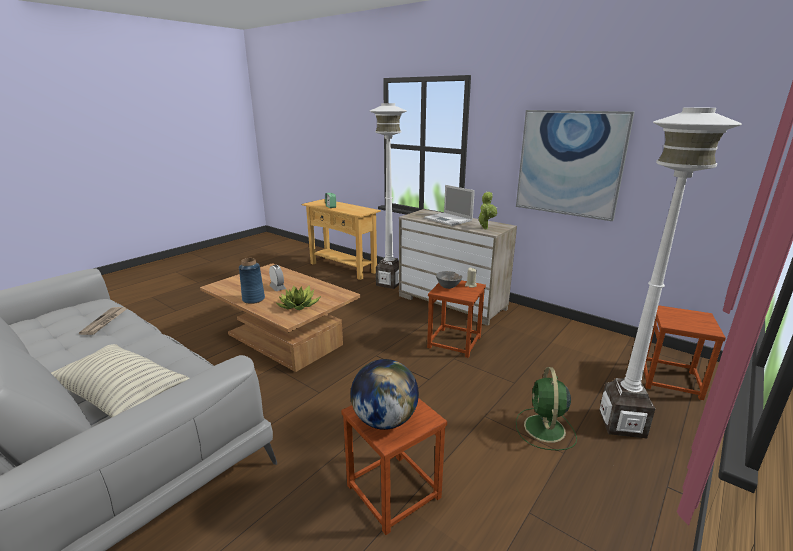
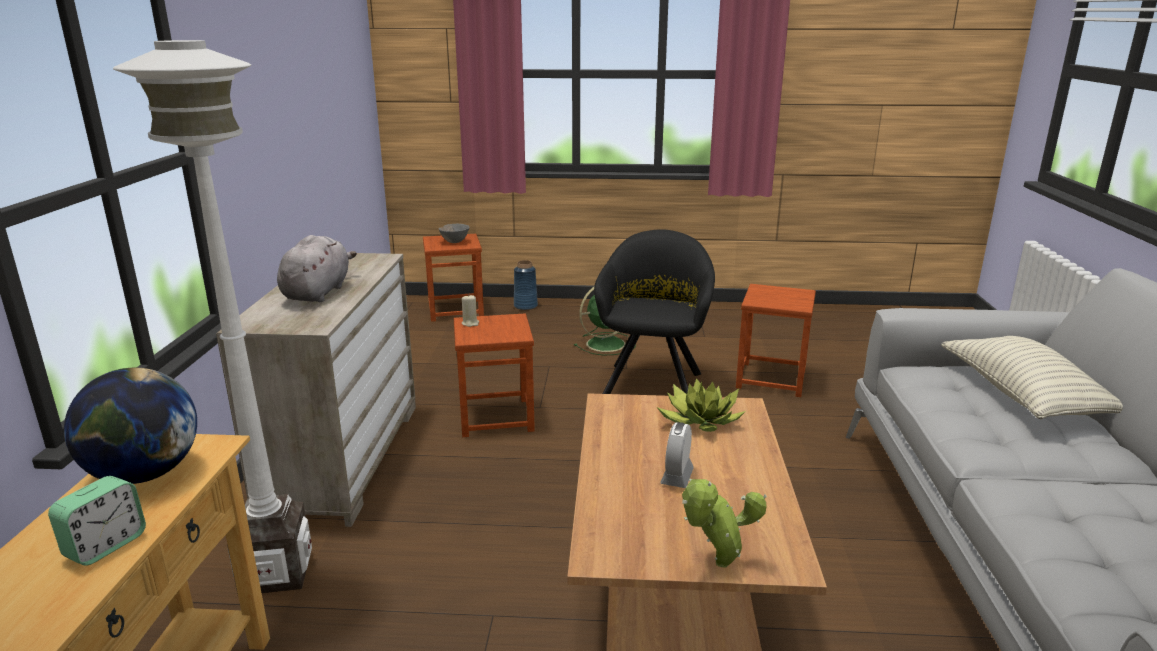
camera: 125 degrees left, 0 degrees up
(105, 322) = (1079, 535): newspaper -> none
(254, 299) = (750, 473): blue vase -> blue vase (525, 306)
(384, 420) = (790, 297): globe -> globe (144, 474)
(446, 416) = (653, 383): none -> black armchair
(448, 287) = (495, 333): grey bowl -> grey bowl (454, 242)
(449, 219) = (318, 292): laptop -> grey plush toy
(485, 228) = (359, 263): potted plant -> potted plant (717, 565)
(569, 164) = (295, 127): picture -> none
(622, 424) = (556, 321): white floor lamp -> none

